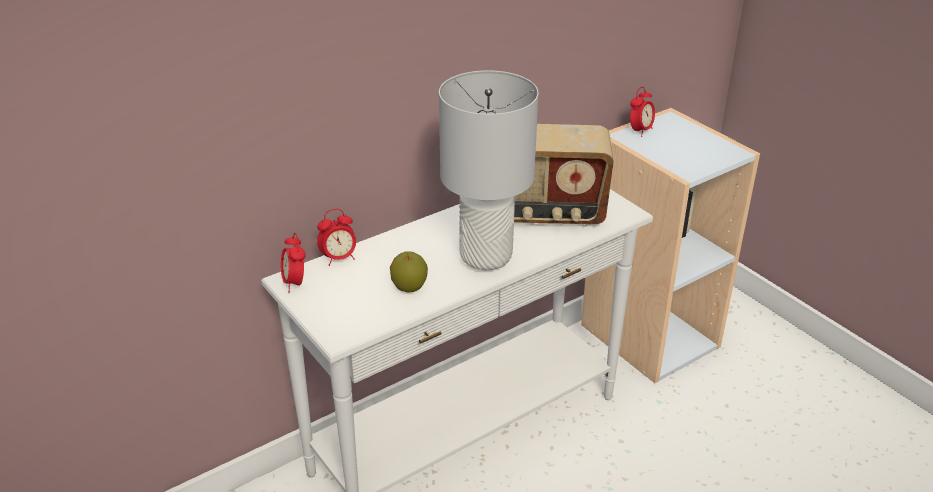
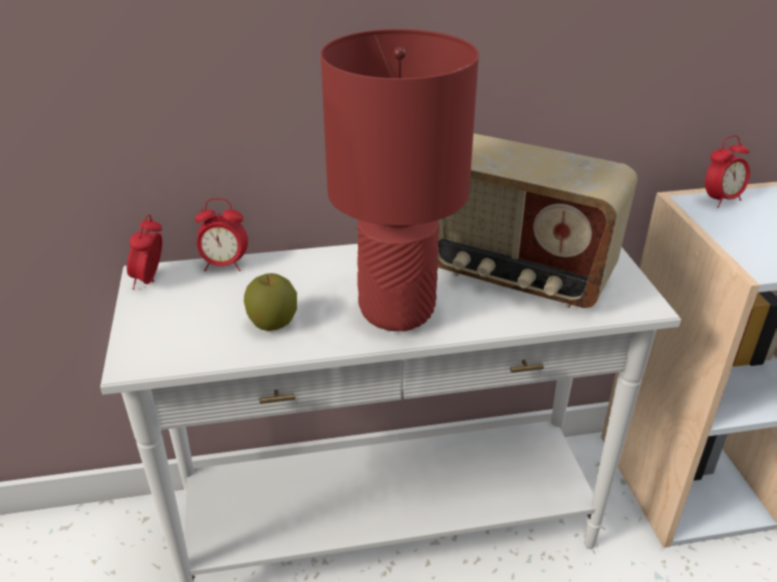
camera: 25 degrees right, 0 degrees up
(485, 260) = (395, 316): grey table lamp -> red table lamp

